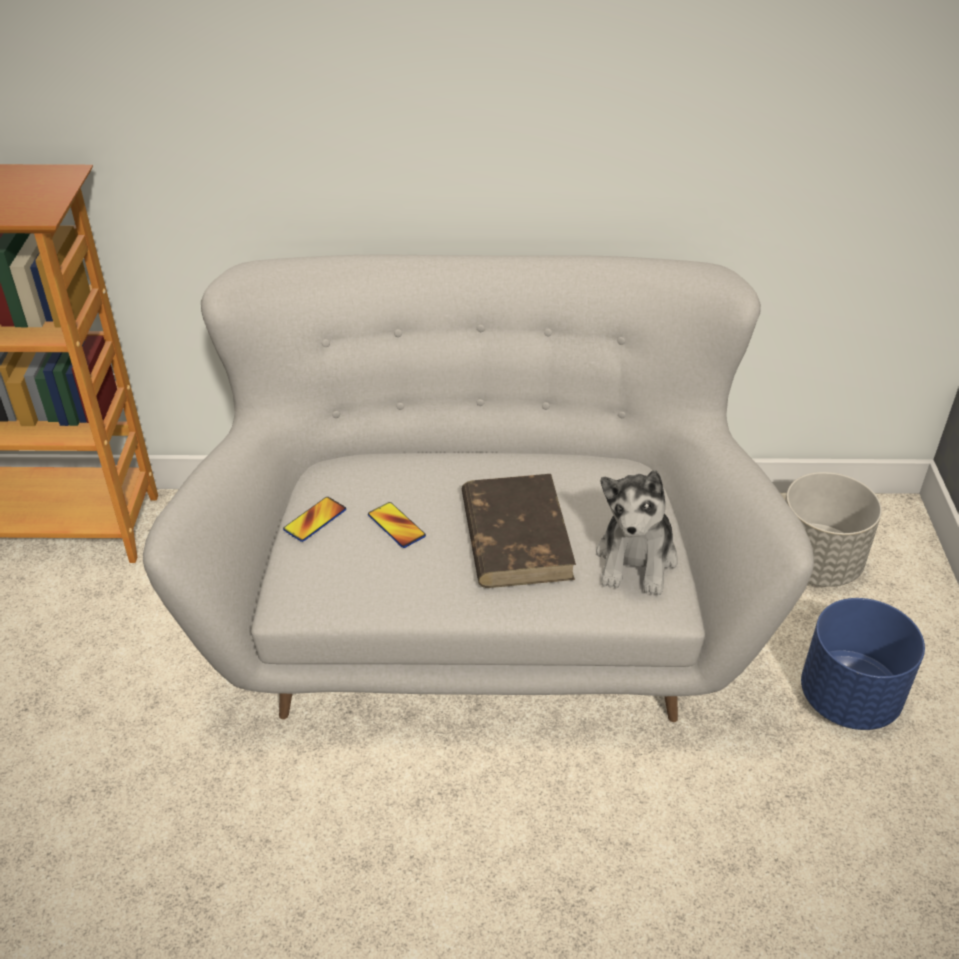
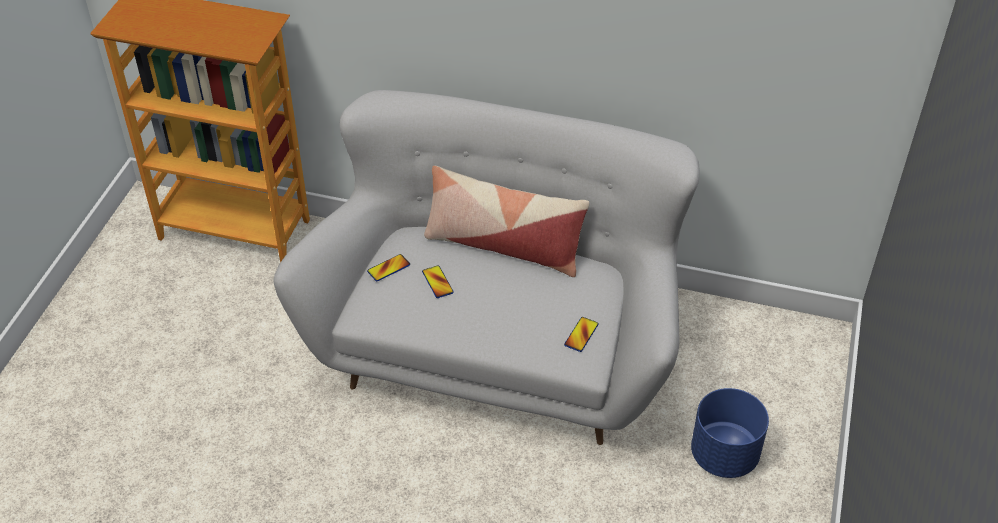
camera: 15 degrees right, 5 degrees up
(472, 459) = (503, 245): none -> pillow
(515, 535) = (510, 303): brown book -> none
(636, 559) = (581, 335): plush toy -> phone
(817, 564) = (748, 359): grey planter -> none

